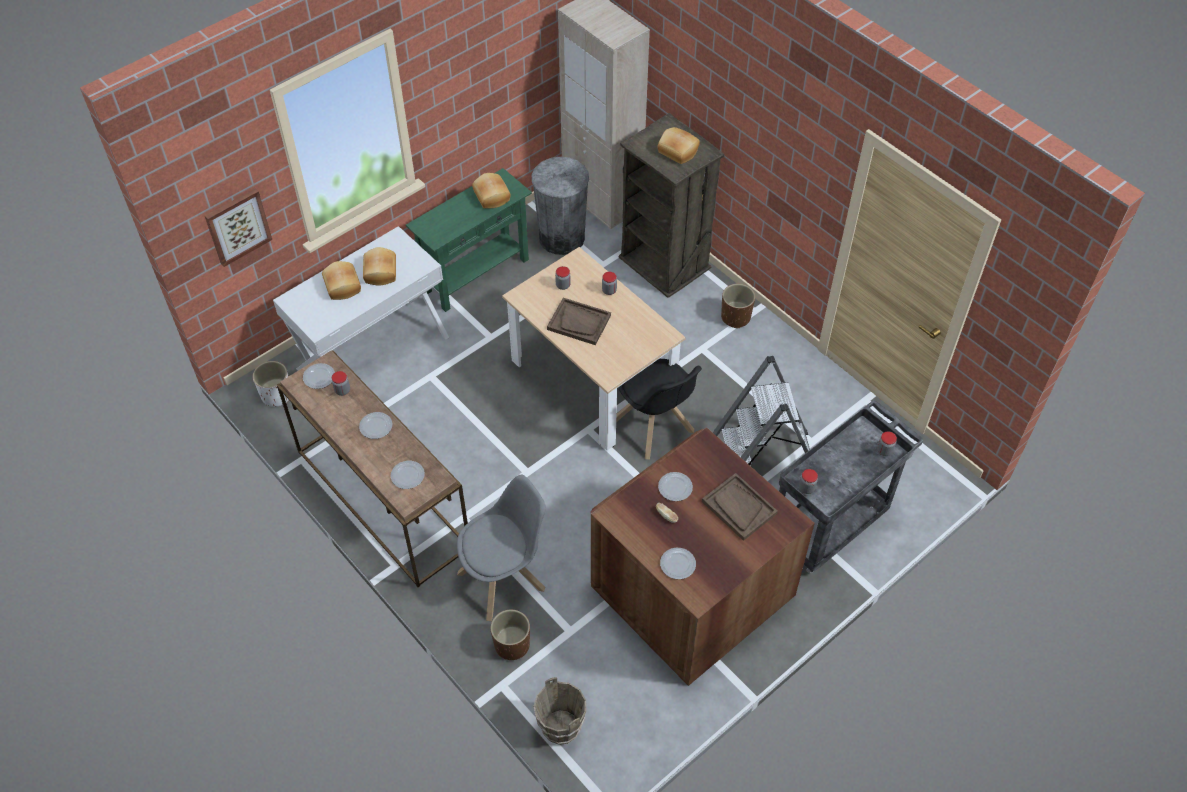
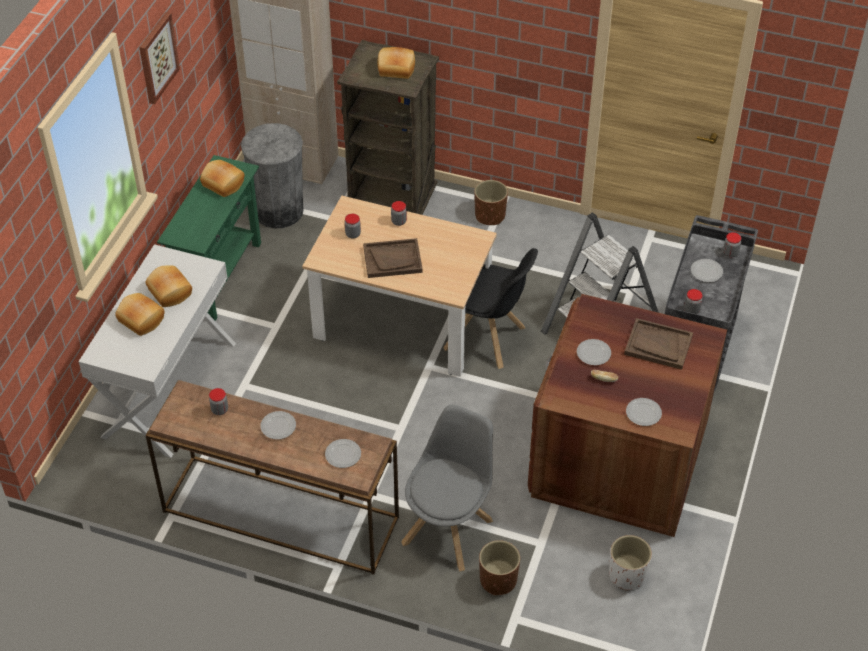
camera: 30 degrees left, 5 degrees down
(237, 226) = (30, 291): picture -> picture (157, 57)
(276, 395) = (99, 470): white planter -> white planter (627, 575)
(319, 377) = (187, 408): plate -> plate (707, 272)
(560, 728) = (593, 626): brown bucket -> none

